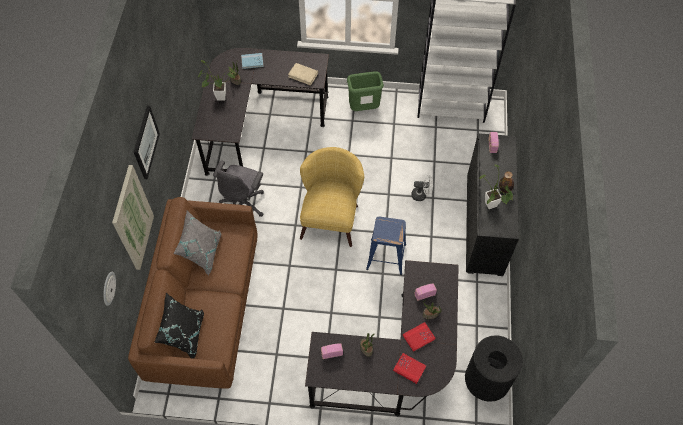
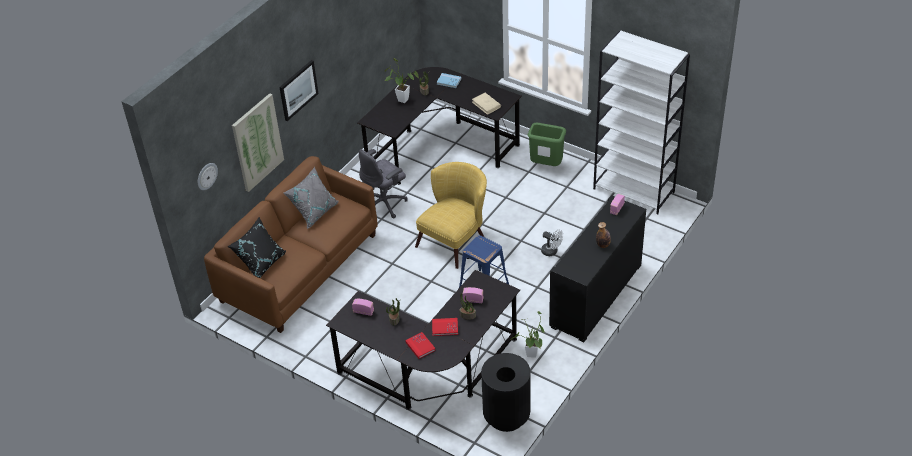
camera: 30 degrees right, 15 degrees down
(491, 207) = (580, 254): potted plant -> potted plant (531, 356)

